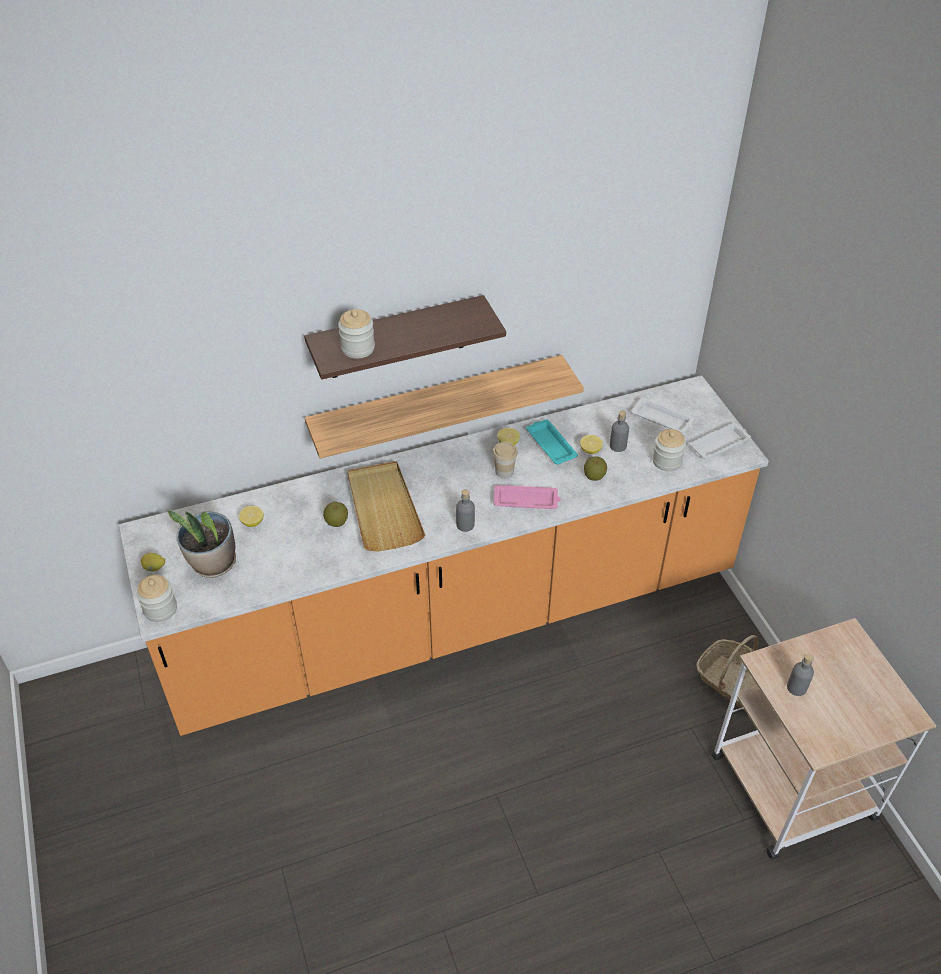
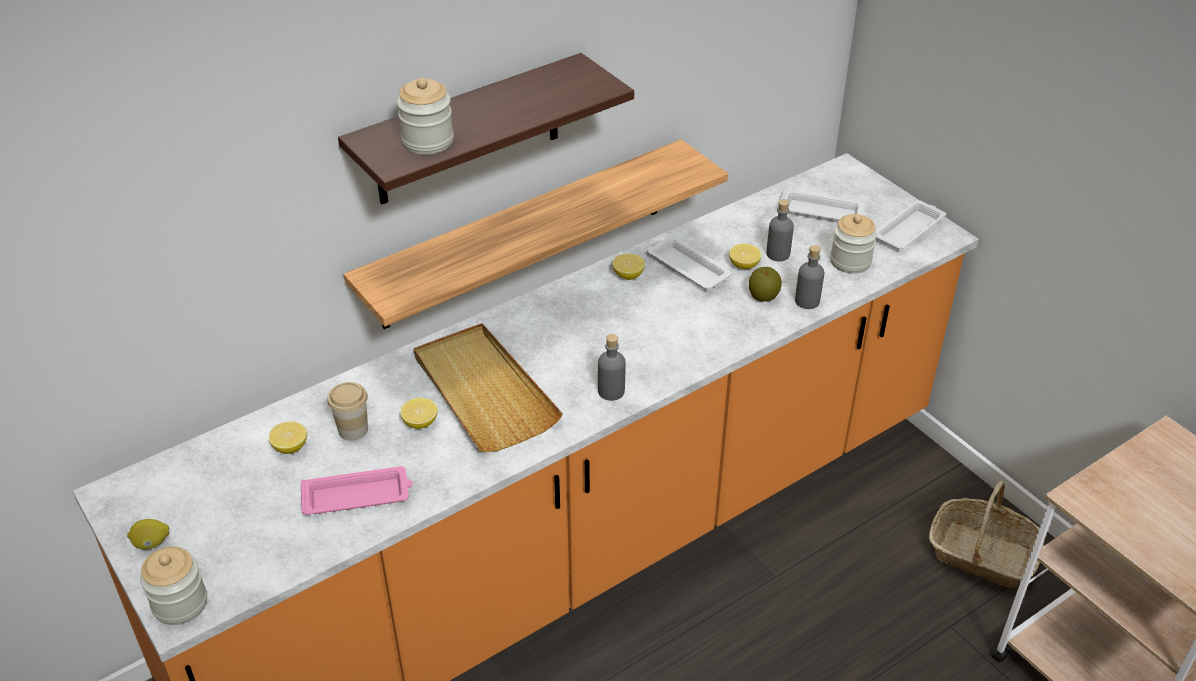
camera: 15 degrees left, 5 degrees down
(213, 563) = (246, 518): potted plant -> none
(336, 522) = (420, 423): apple -> lemon
(504, 471) = (638, 312): cup -> cup (353, 430)
(527, 500) = (685, 344): pink tray -> pink tray (358, 496)
(550, 444) = (687, 267): turquoise tray -> white tray
(796, 687) = (1138, 520): grey bottle -> grey bottle (807, 301)

